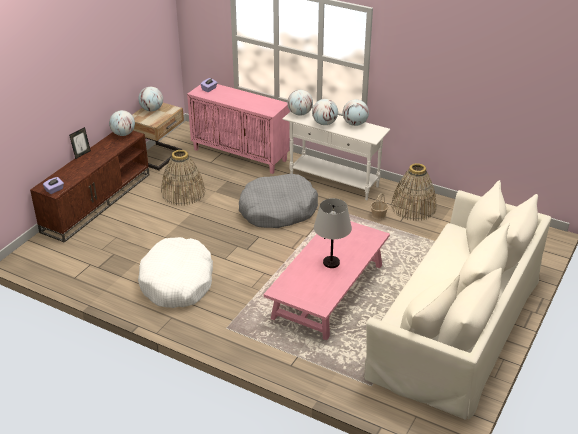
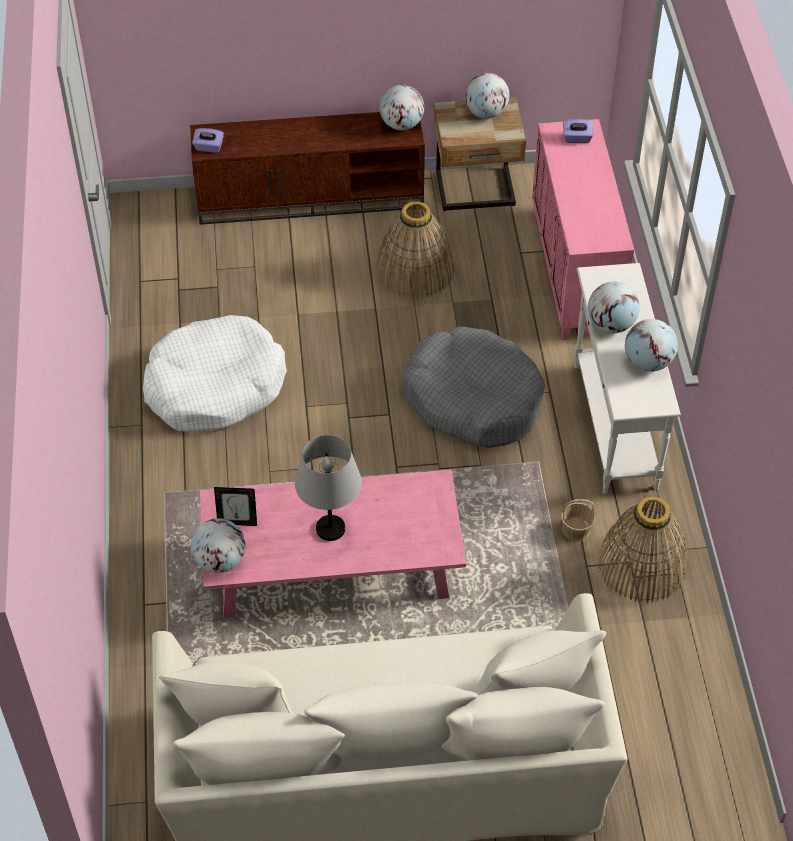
camera: 55 degrees right, 15 degrees up
(82, 154) = (312, 118): picture frame -> picture frame (237, 522)
(300, 114) = (610, 280): globe -> globe (220, 561)

